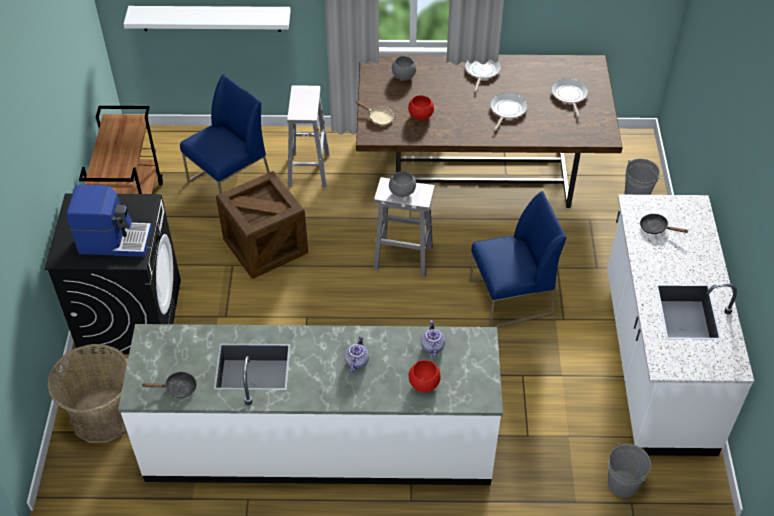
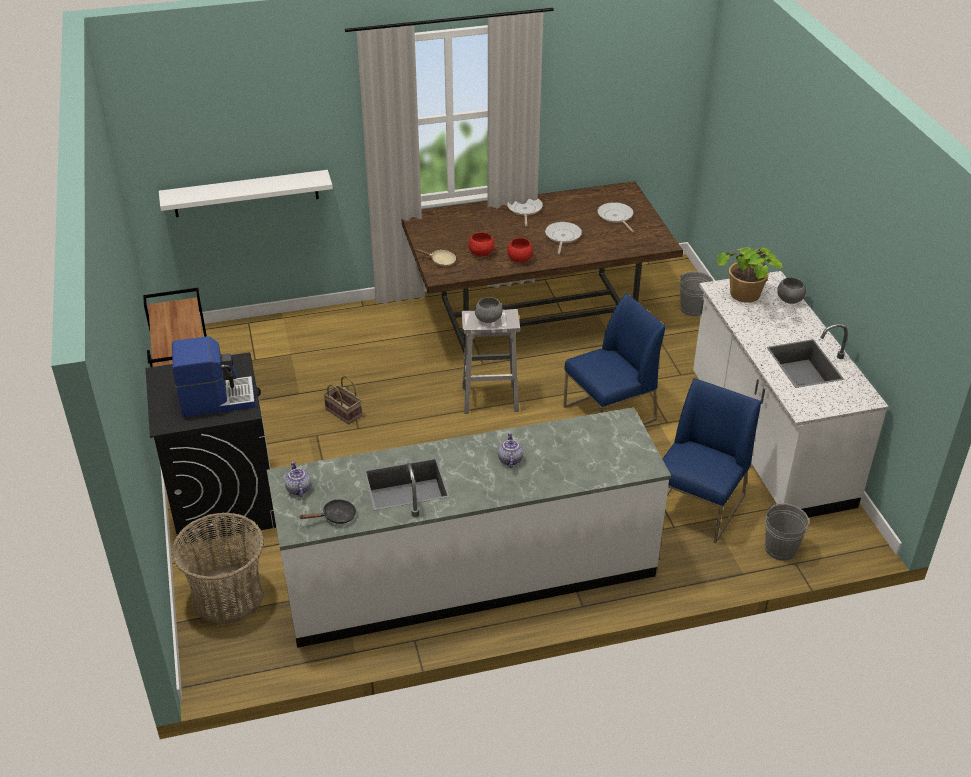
camera: 15 degrees left, 10 degrees down
(229, 181) = (285, 363): blue chair -> blue chair (698, 507)
(265, 246) = (345, 412): crate -> basket
(308, 169) = (363, 339): white stool -> none
(403, 76) = (450, 224): grey bowl -> grey bowl (789, 300)
(424, 384) = (584, 466): red bowl -> red bowl (519, 259)
(432, 346) = (578, 434): teapot -> teapot (297, 489)
(656, 228) = (746, 303): black frying pan -> potted plant

